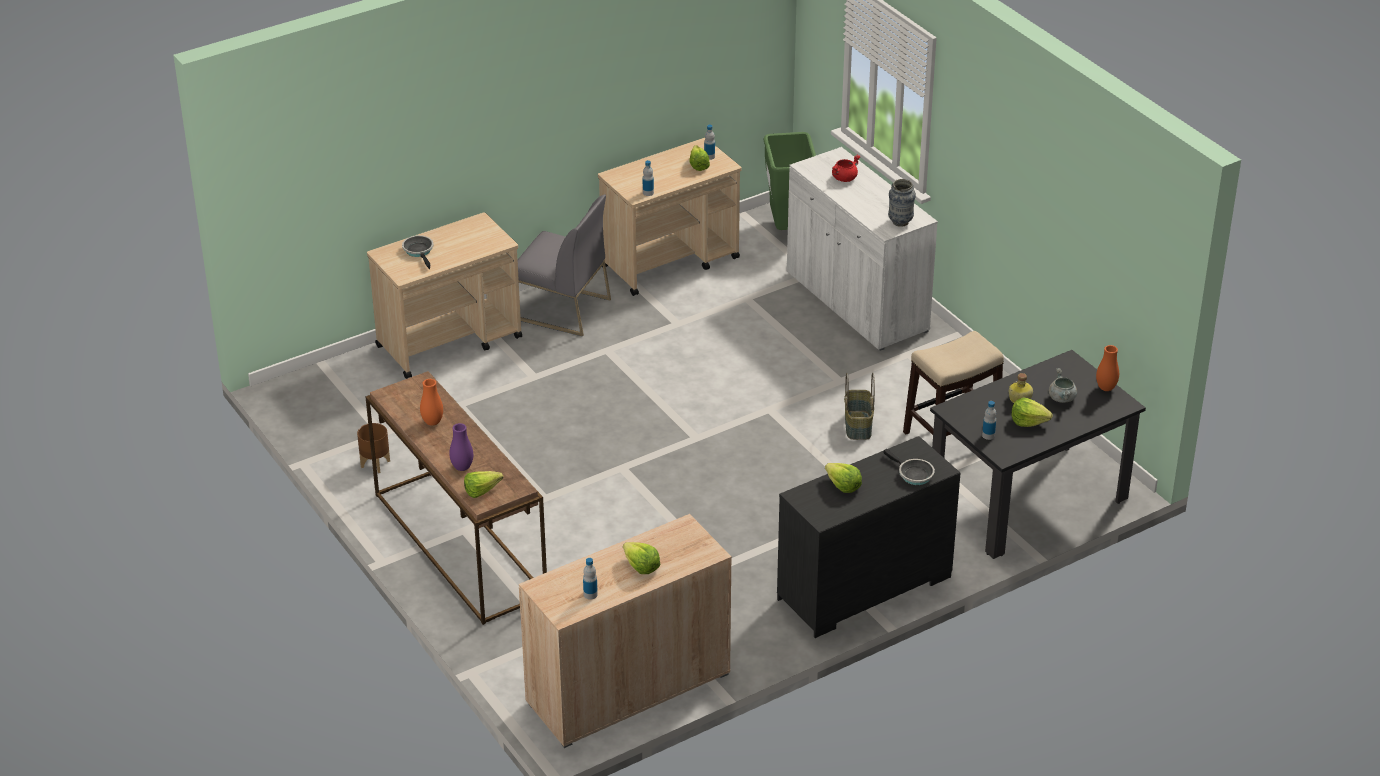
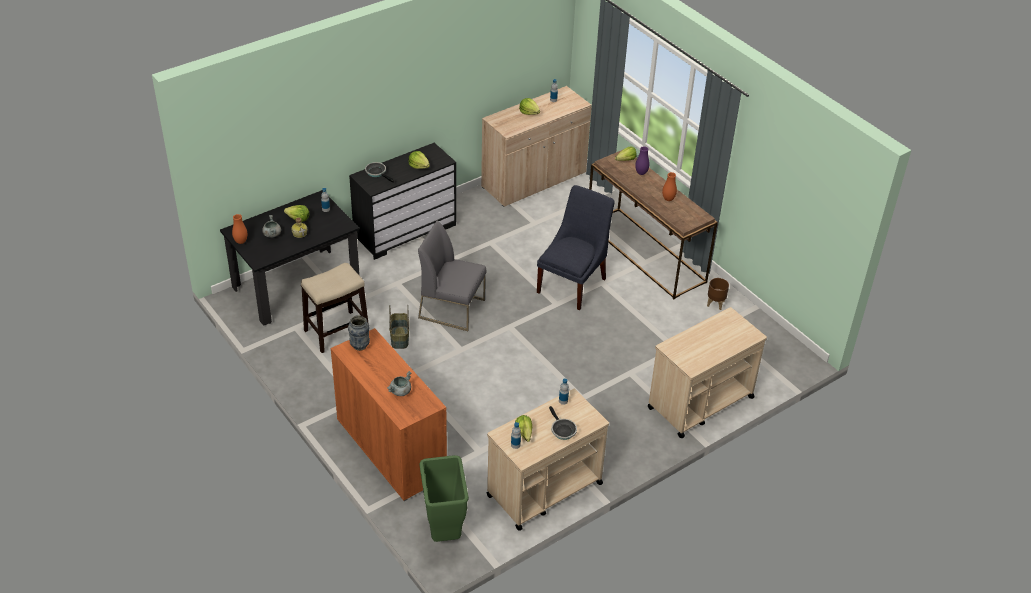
camera: 175 degrees right, 5 degrees up
(419, 251) = (727, 337): frying pan -> frying pan (562, 430)
(562, 309) = (623, 436): grey chair -> grey chair (452, 308)
(589, 497) = (573, 283): none -> blue chair
(844, 178) = (400, 392): red cooking pot -> grey cooking pot
(856, 302) = (391, 449): white cabinet -> orange cabinet

